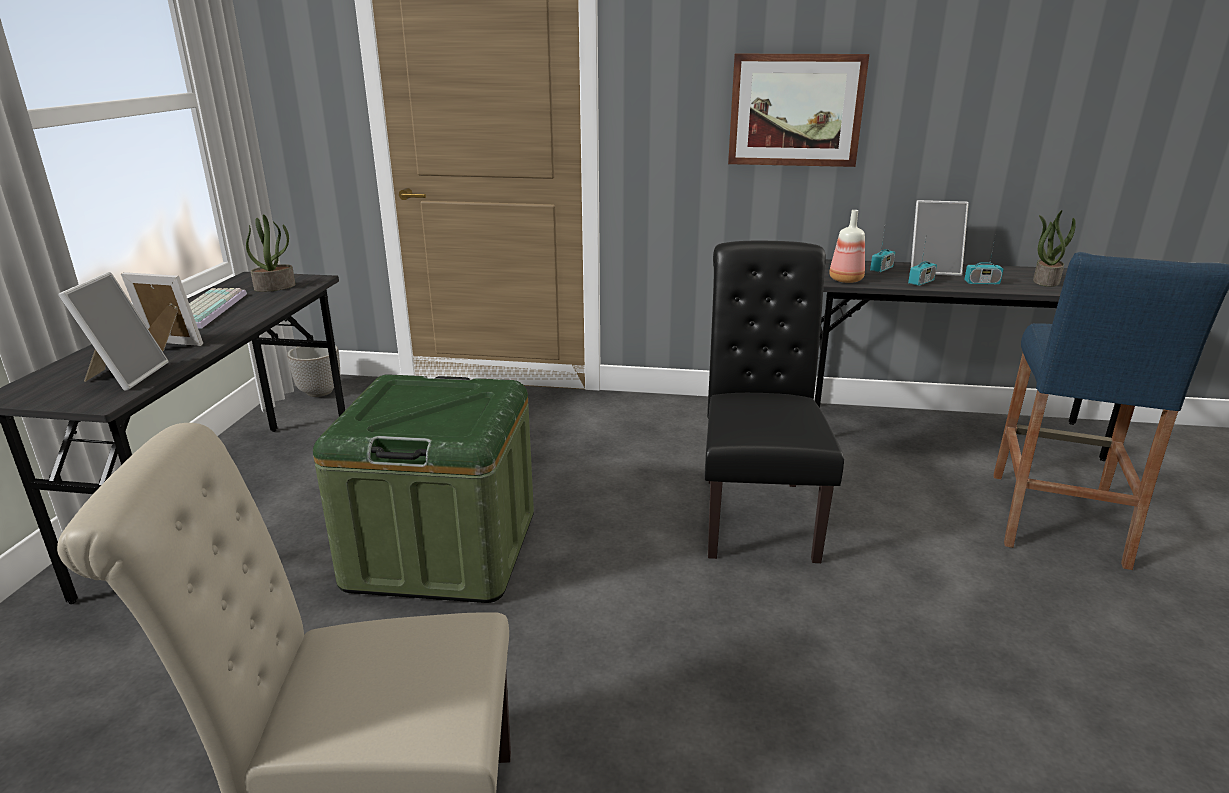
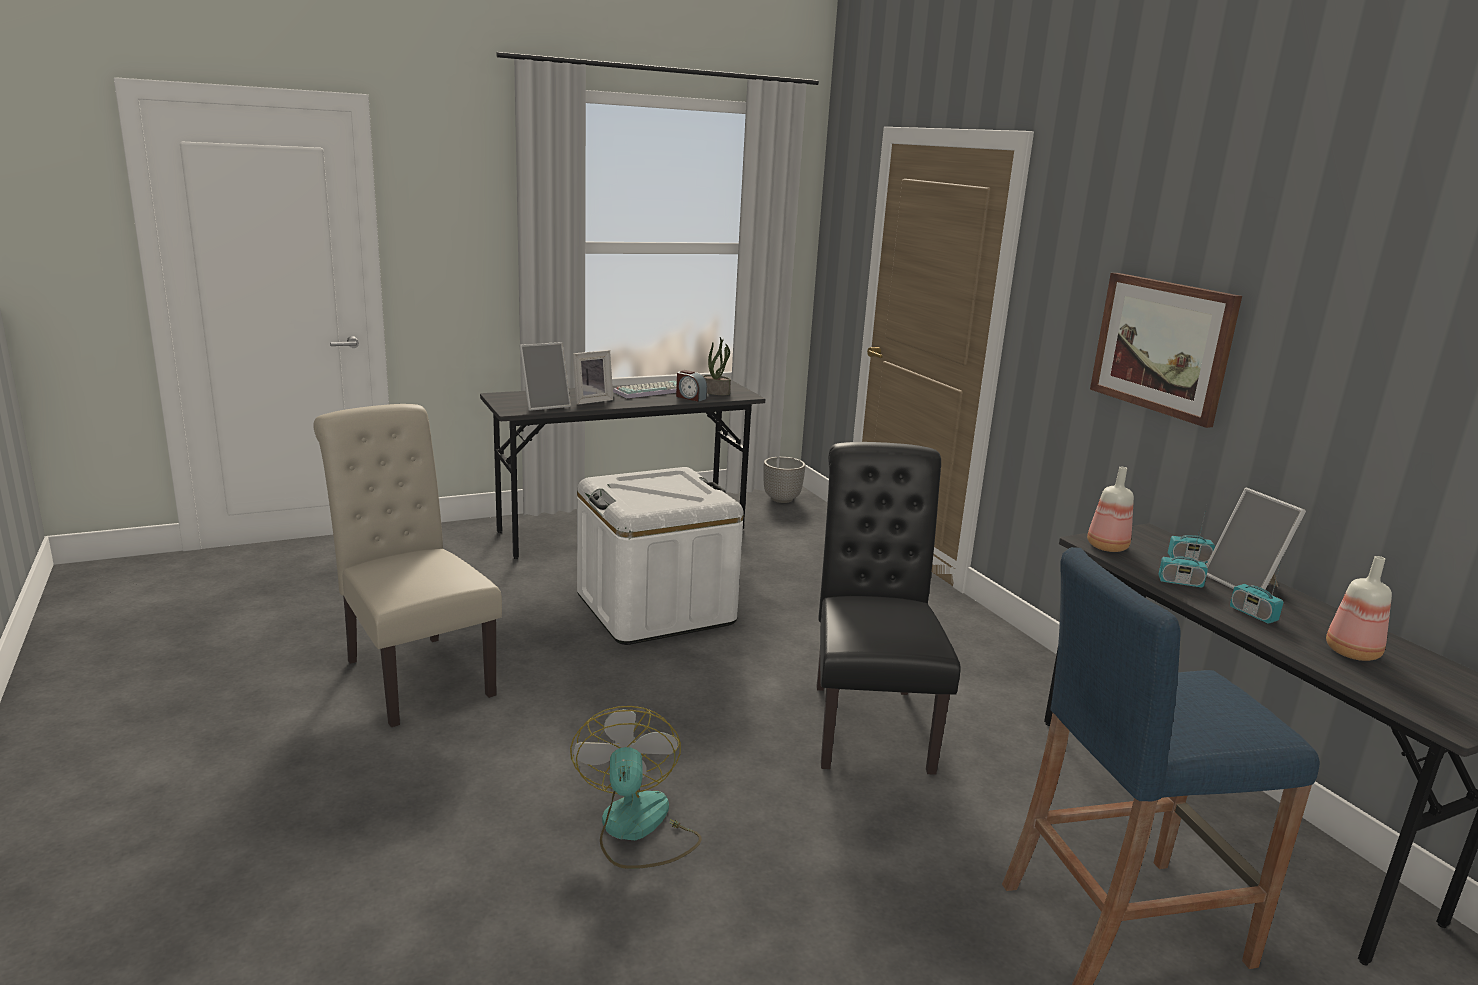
camera: 55 degrees right, 5 degrees down
(167, 347) = (591, 400): picture frame -> picture frame turned 75 degrees clockwise
(268, 301) = (690, 397): none -> alarm clock
(442, 549) = (655, 608): green storage box -> white storage box
(756, 511) = (868, 720): black chair -> black chair turned 60 degrees counterclockwise
(861, 723) = (637, 829): none -> fan
(1045, 281) = (1352, 652): potted plant -> bottle

